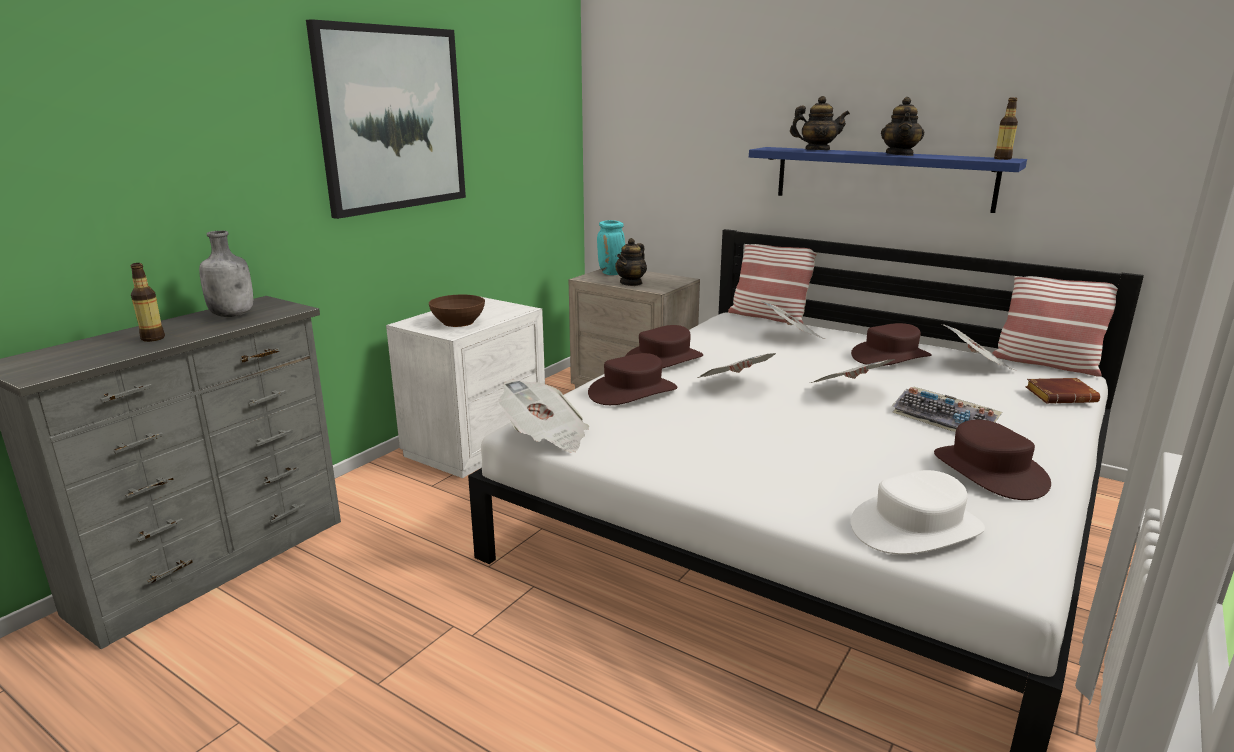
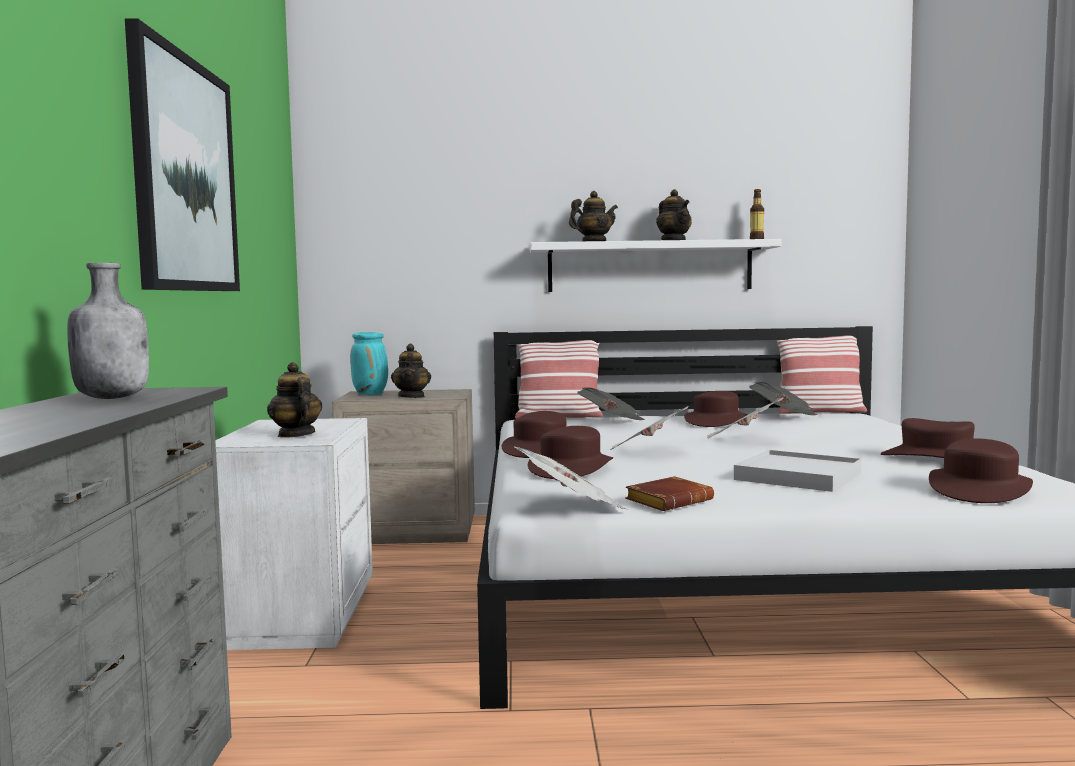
camera: 35 degrees left, 15 degrees down
(153, 338) = (57, 417): bottle -> none
(457, 322) = (295, 435): brown bowl -> teapot
(789, 455) = (798, 476): none -> white tray
(882, 178) = (649, 266): blue shelf -> white shelf
(916, 528) = (979, 489): white hat -> brown hat
(945, 420) = (844, 442): keyboard -> none
(1061, 396) = (874, 421): brown book -> brown book (669, 501)

